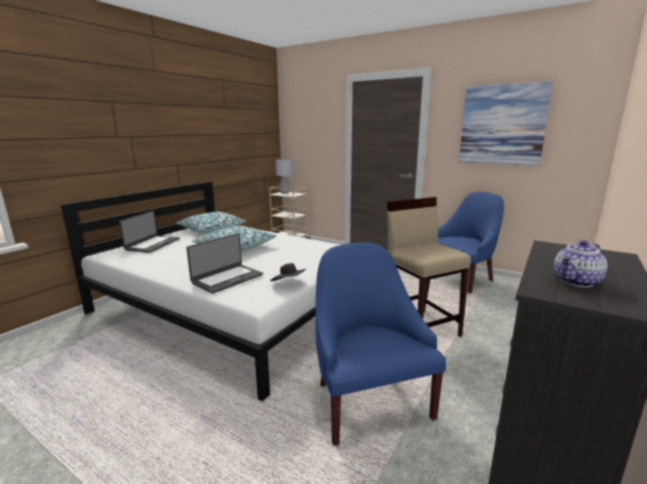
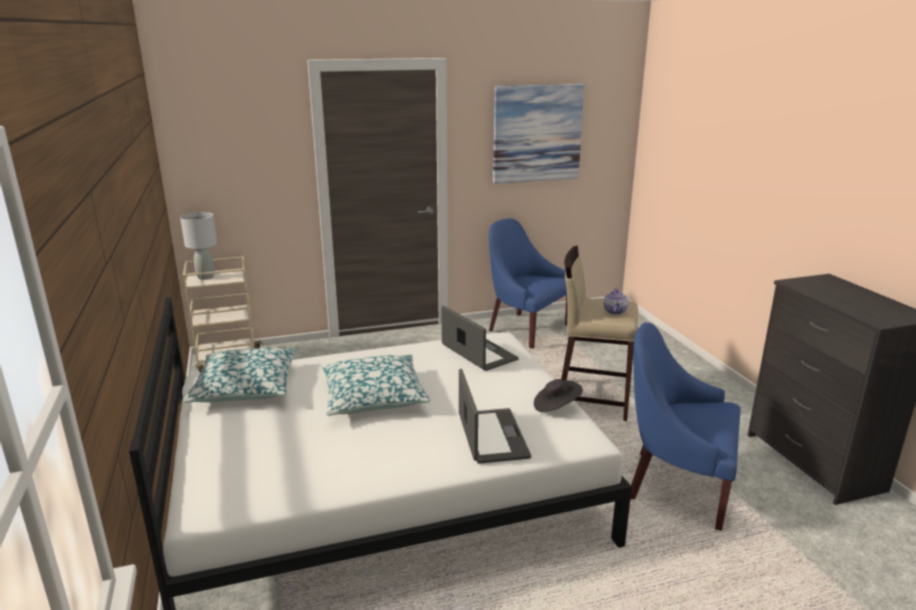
camera: 50 degrees left, 5 degrees up
(152, 244) = (233, 454): laptop -> laptop (478, 353)
(460, 278) = (525, 328): blue armchair -> blue armchair turned 60 degrees counterclockwise
(577, 282) = (870, 308): teapot -> teapot (615, 311)

